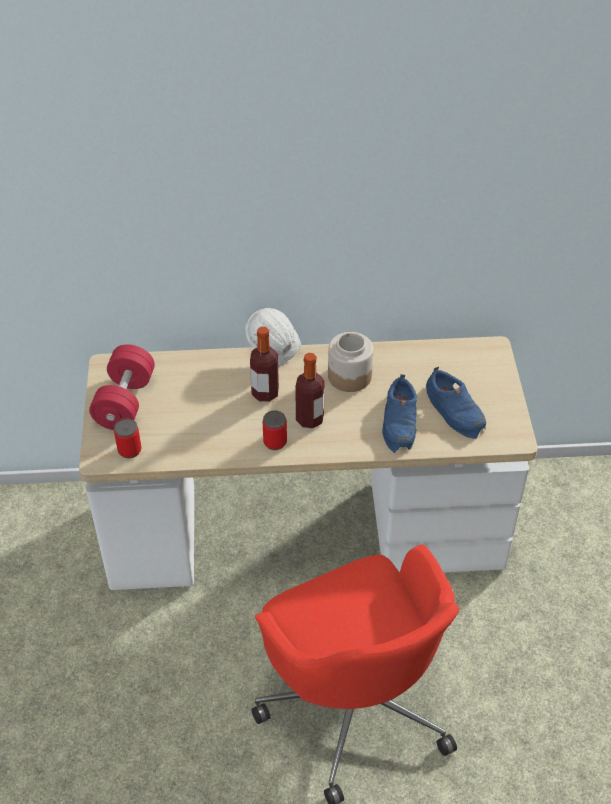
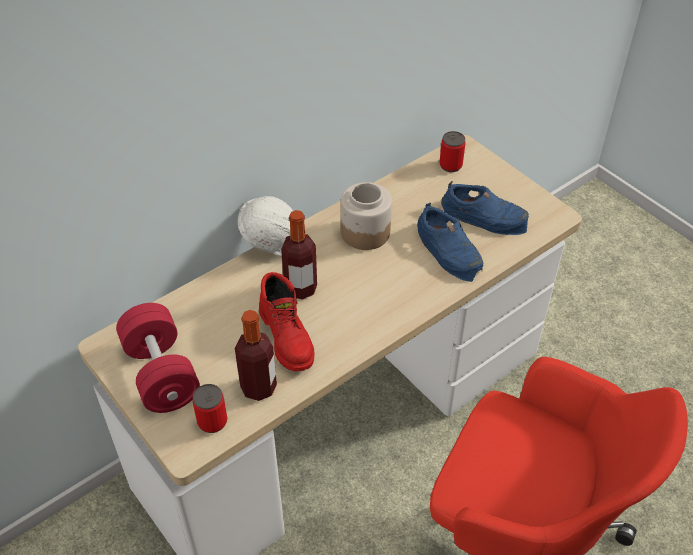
camera: 35 degrees left, 0 degrees up
(226, 422) = (287, 337): none -> red boot
(275, 442) = (354, 331): can -> can (450, 165)
(309, 419) = (366, 291): bottle -> bottle (258, 387)

